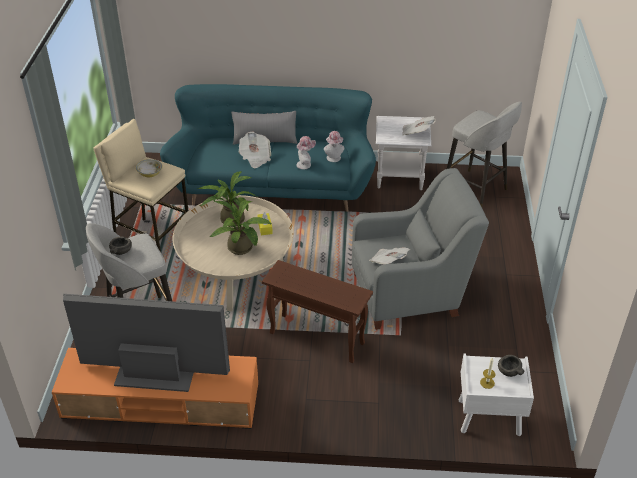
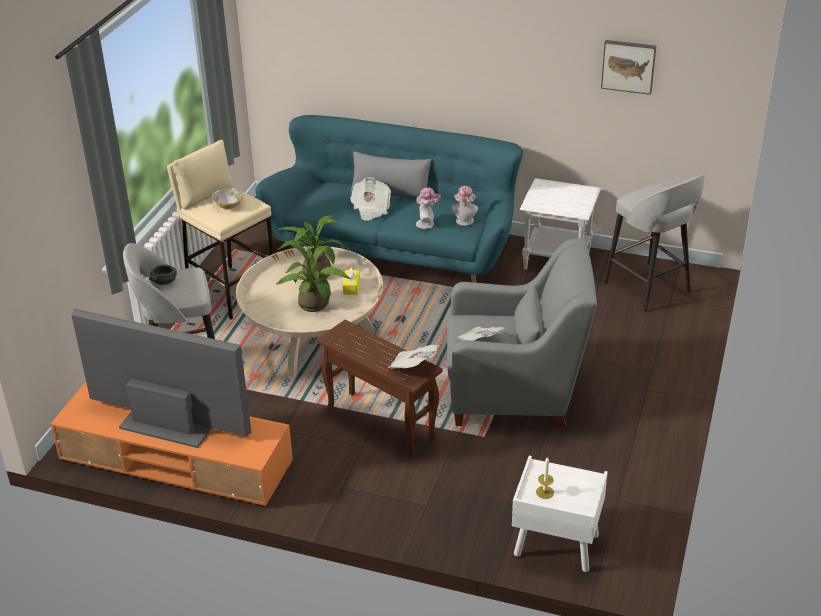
camera: 15 degrees right, 5 degrees down
(416, 133) = (575, 203): newspaper -> newspaper (413, 367)
(452, 21) = (628, 66): none -> picture
(508, 371) = (577, 484): grey bowl -> none

